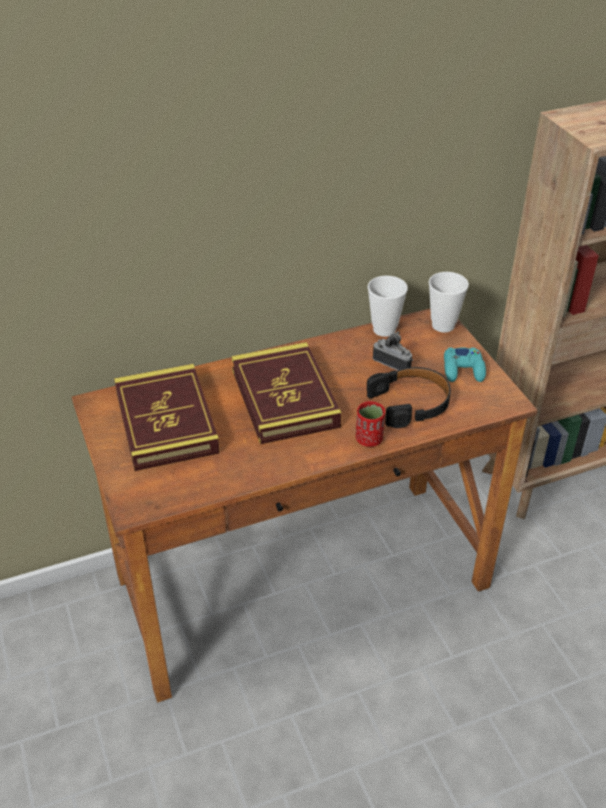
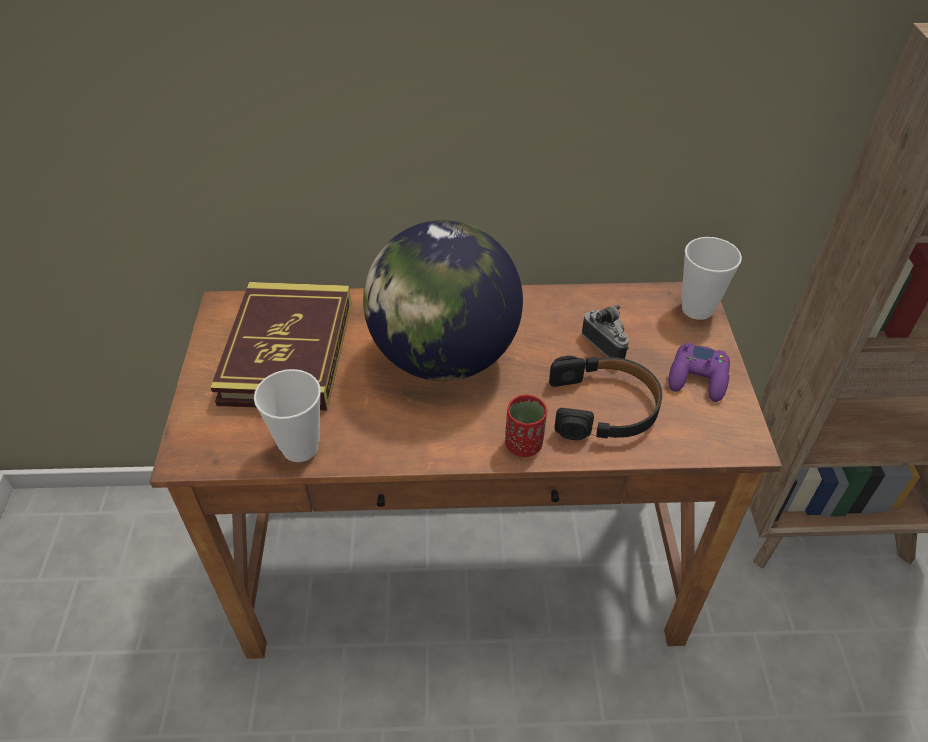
camera: 20 degrees right, 5 degrees up
(284, 398) = (444, 357): book -> globe
(384, 329) = (616, 296): cup -> cup (300, 447)
(463, 369) = (698, 378): turquoise game controller -> purple game controller

